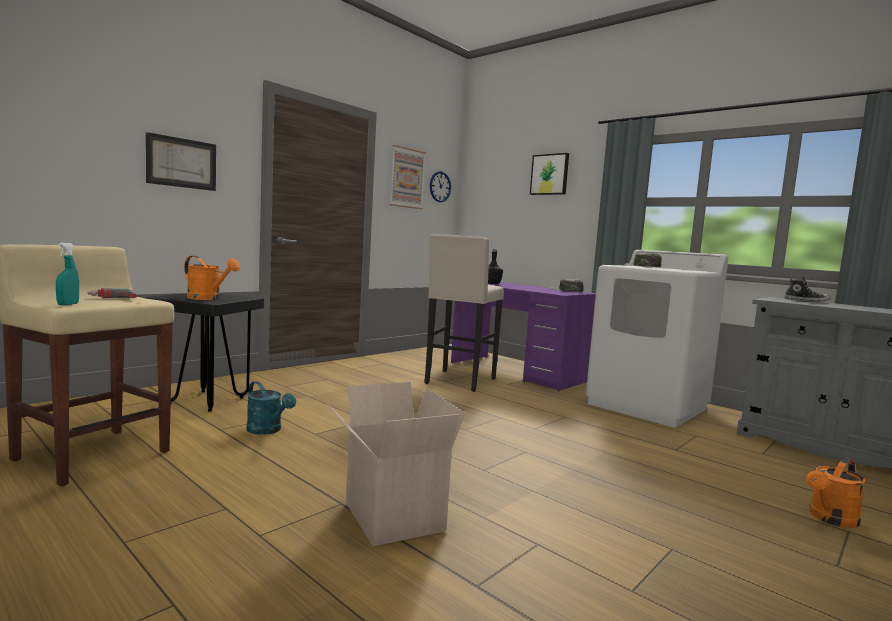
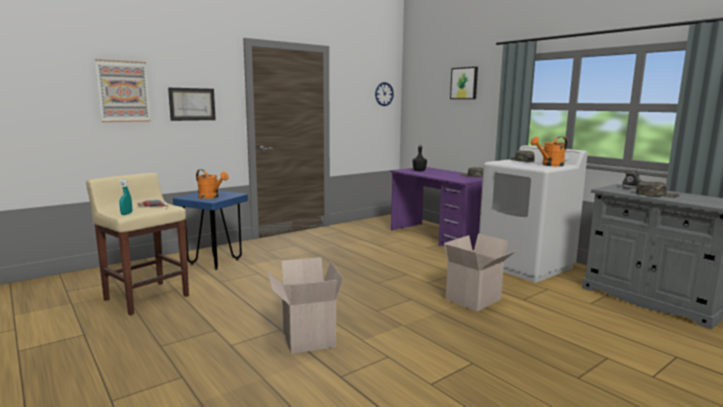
camera: 10 degrees right, 5 degrees up
(206, 400) = (215, 262): black stool -> blue stool
(268, 430) = (249, 282): turquoise watering can -> none
(407, 178) = (356, 91): picture -> picture (123, 91)
(459, 381) = (390, 246): beige stool -> none
(612, 451) = (474, 300): none -> cardboard box
(830, 519) = (601, 350): orange watering can -> orange watering can (549, 165)
(841, 306) = (656, 195): none -> green cap

